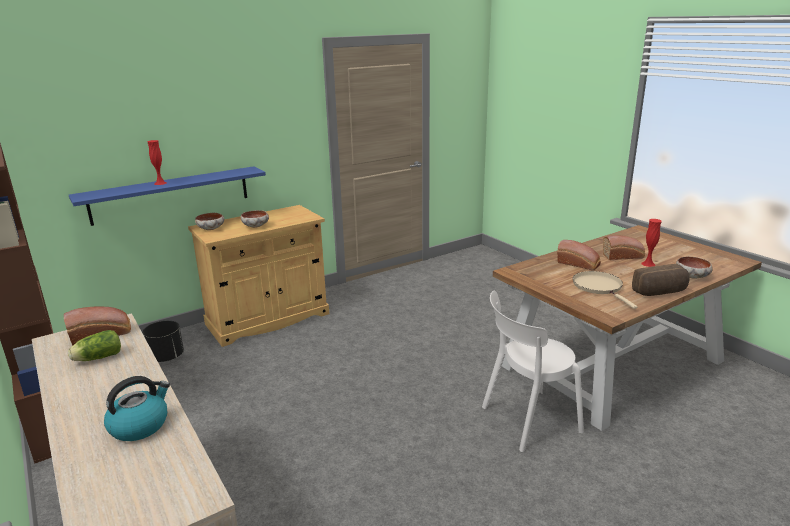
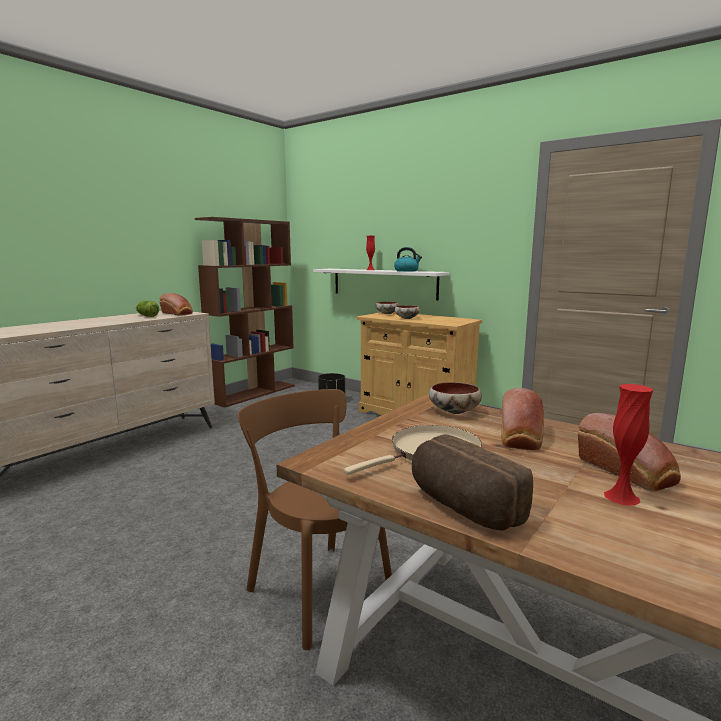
camera: 70 degrees right, 10 degrees down
(140, 425) = (61, 326): kettle -> kettle (406, 271)
(171, 195) = (383, 283): blue shelf -> white shelf
(527, 420) = (316, 587): white chair -> brown chair
(692, 277) = (617, 554): bowl -> bowl (453, 411)

